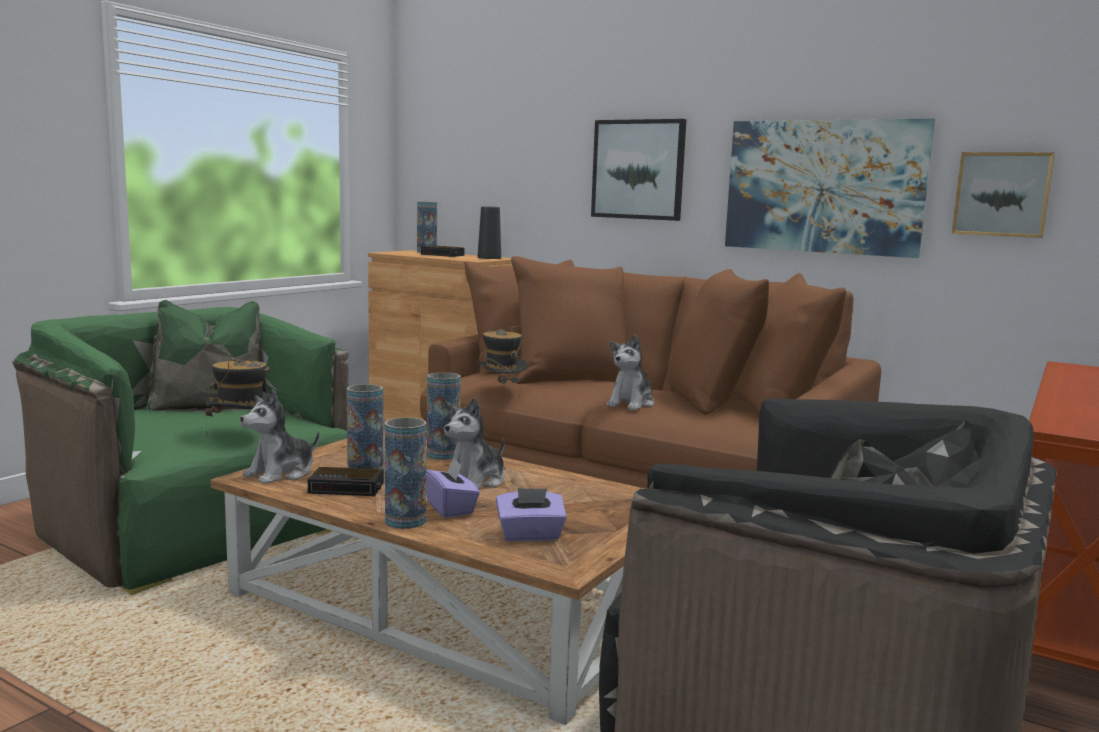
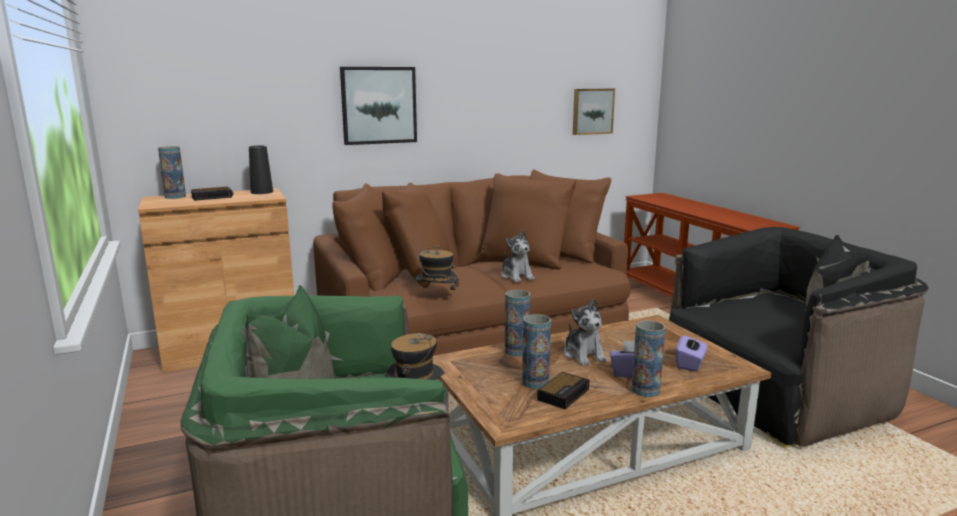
camera: 55 degrees left, 5 degrees up
(281, 473) = (508, 410): plush toy -> none
(824, 187) = (506, 112): picture -> none

